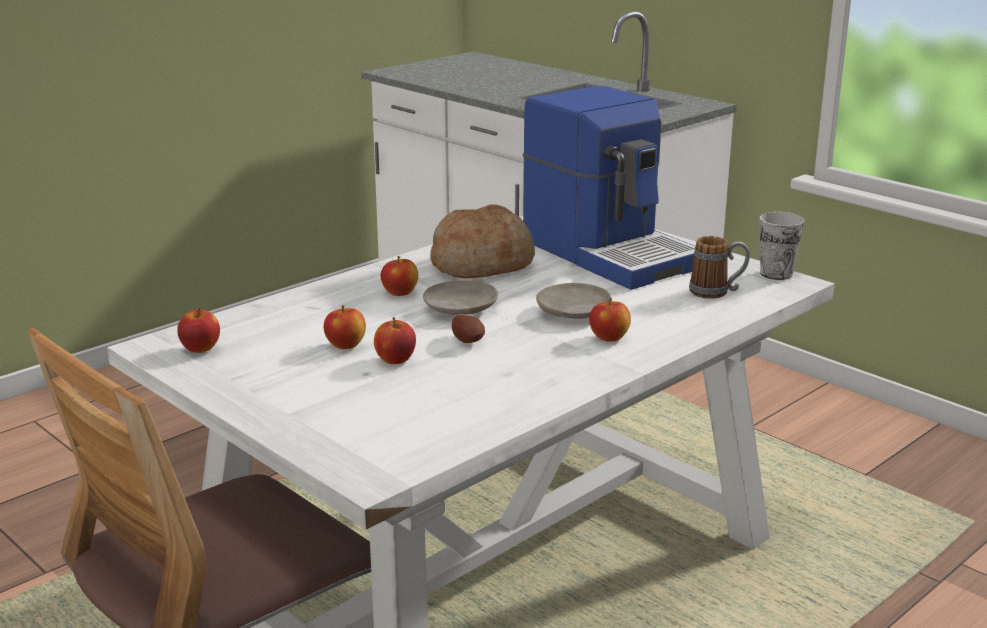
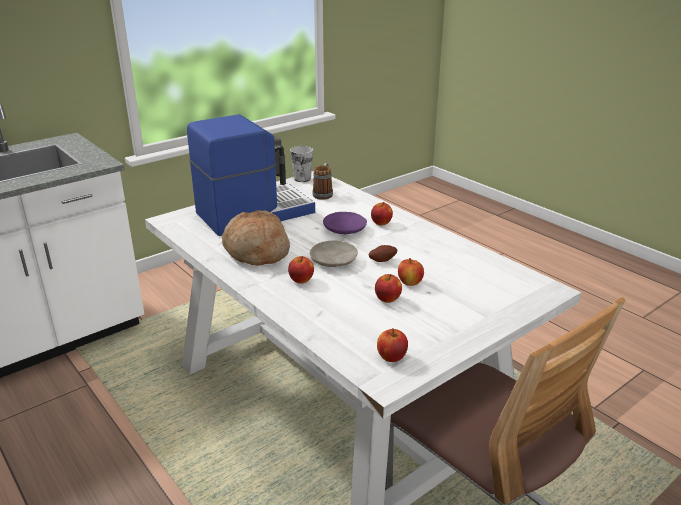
camera: 85 degrees left, 5 degrees up
(573, 313) = (345, 229): beige plate -> purple plate

